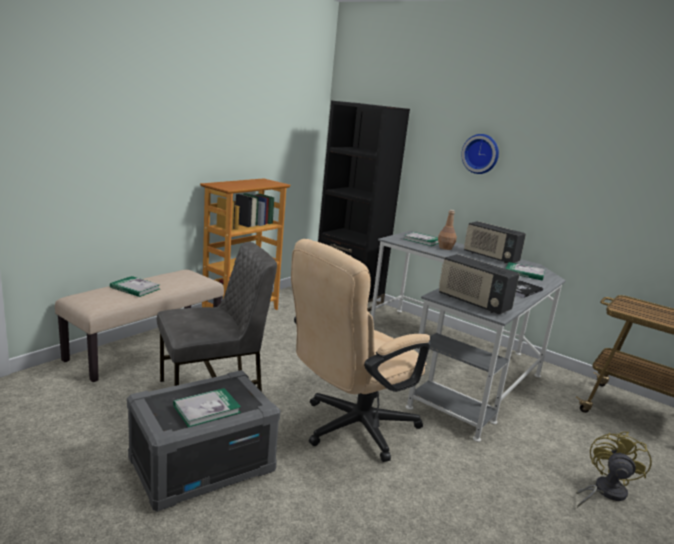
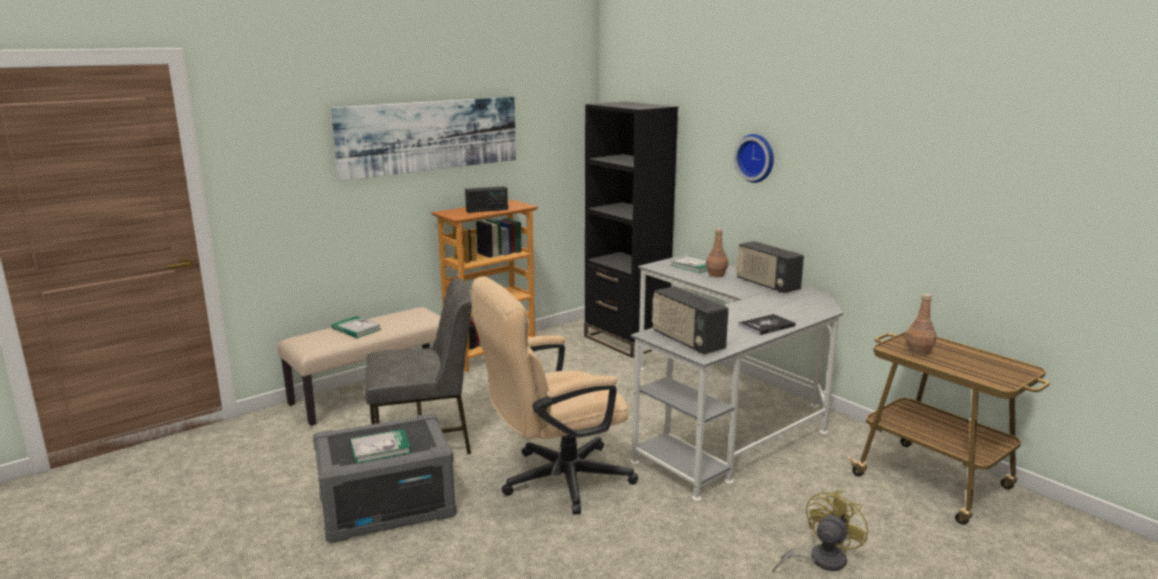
camera: 15 degrees right, 0 degrees up
(203, 112) = (430, 135): none -> picture
(249, 184) = (487, 210): none -> radio
(524, 273) = (793, 305): book -> none
(642, 312) = (918, 352): none -> brown bottle

